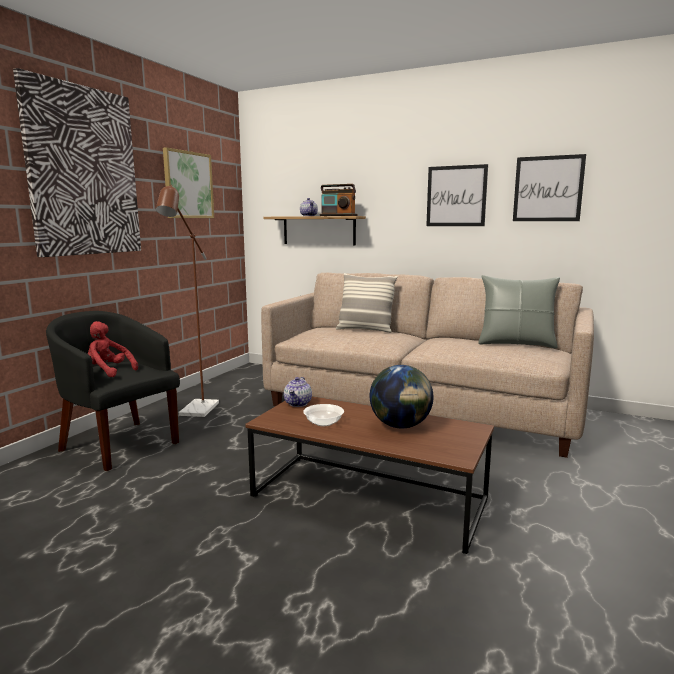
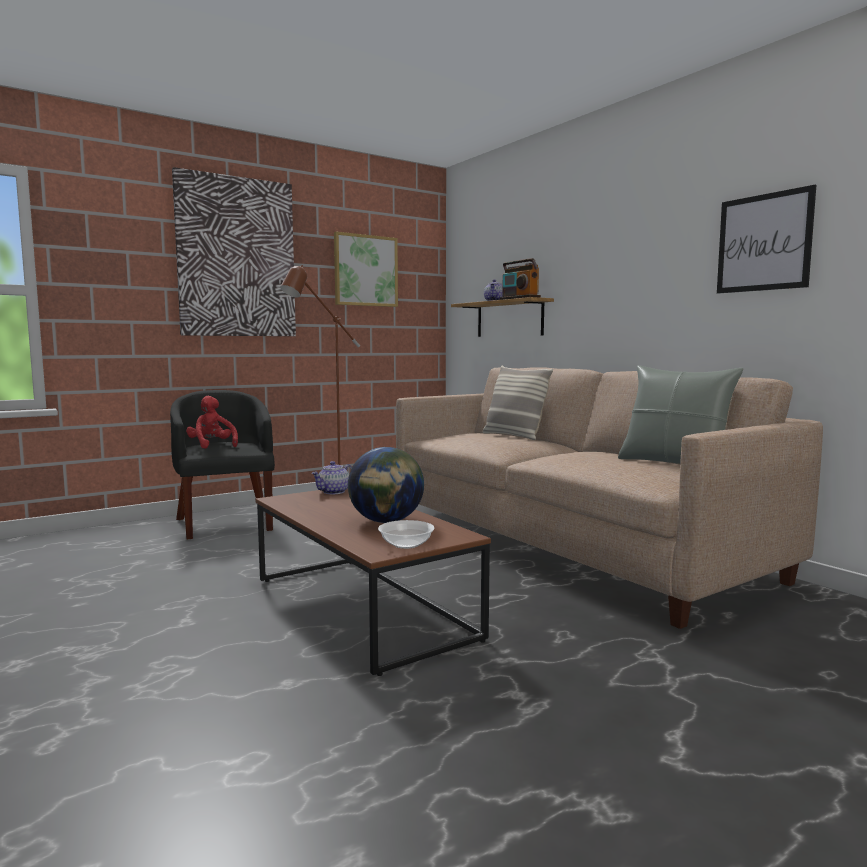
camera: 30 degrees right, 5 degrees down
(323, 423) = (320, 508): bowl -> bowl (406, 545)
(456, 196) = (650, 264): picture -> none

